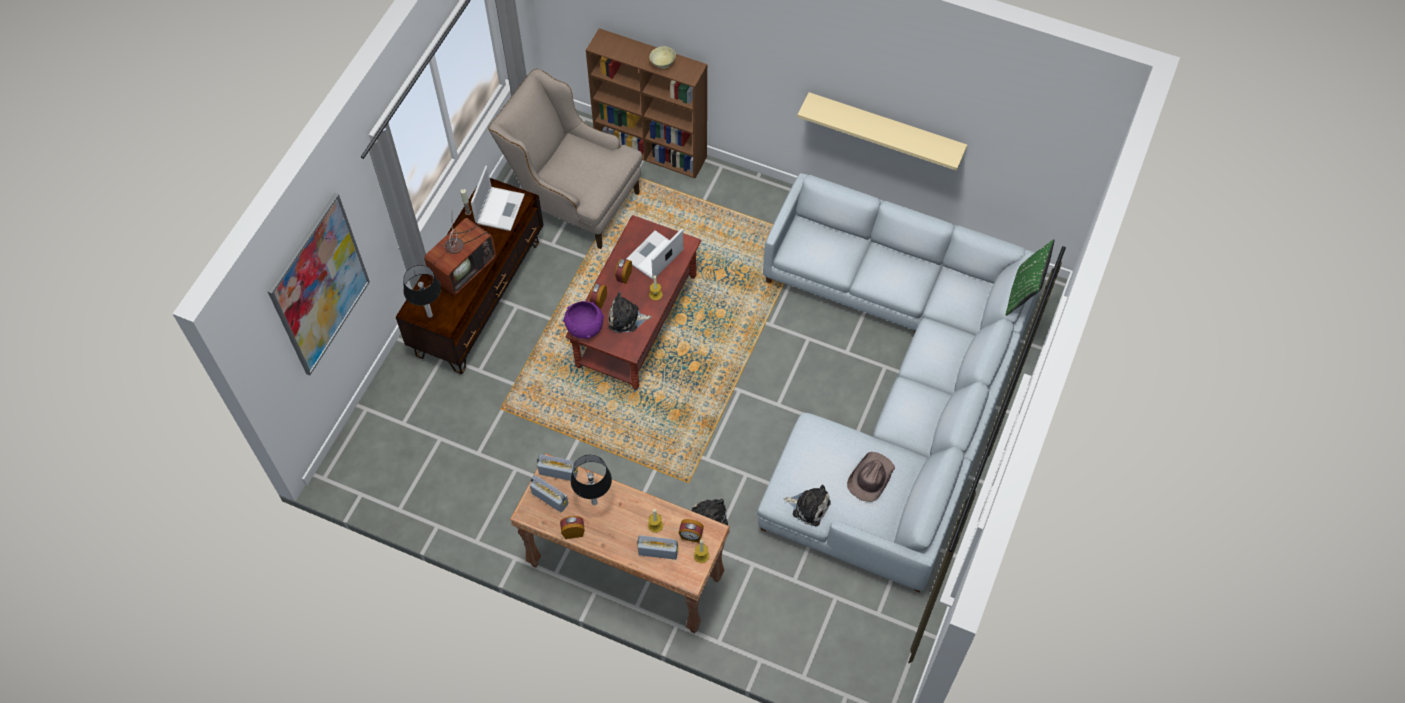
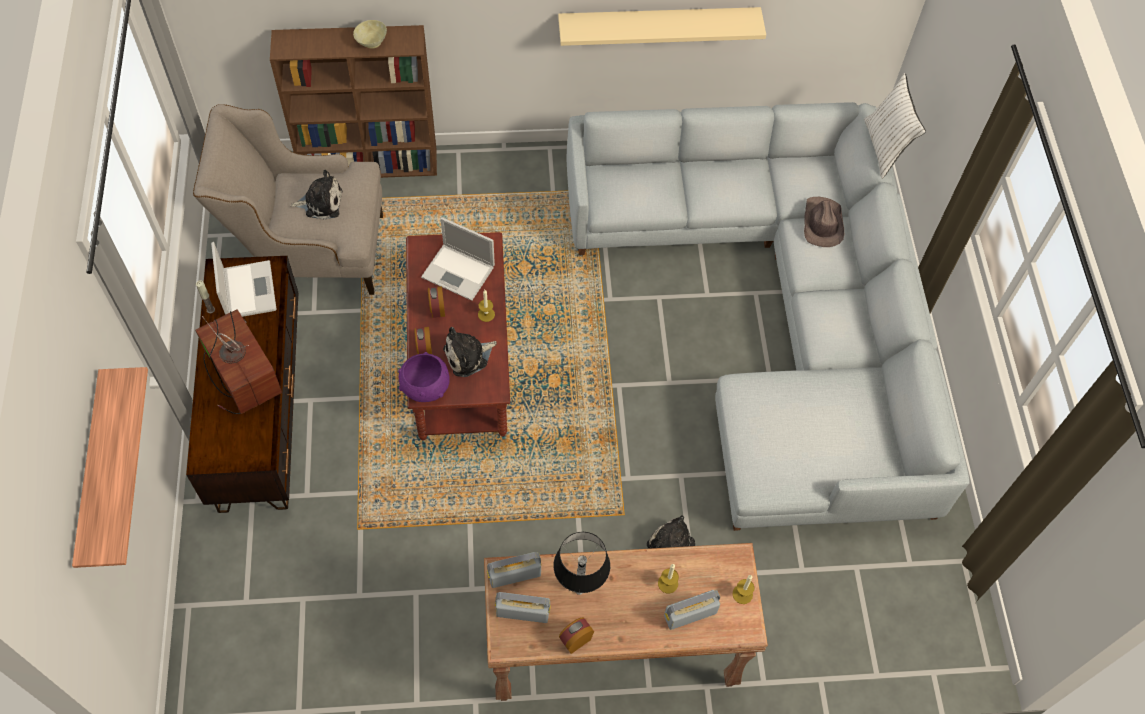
camera: 30 degrees left, 0 degrees up
(320, 285) = (93, 474): picture -> shelf
(429, 315) = (229, 453): table lamp -> none
(463, 266) = (240, 376): television -> television turned 45 degrees counterclockwise
(654, 256) = (459, 272): laptop -> laptop turned 75 degrees counterclockwise
(691, 536) = (716, 576): alarm clock -> none
(809, 507) = (793, 479): plush toy -> plush toy (321, 202)
(870, 478) = (838, 416): brown hat -> brown hat (822, 223)
(1024, 293) = (885, 147): green pillow -> white pillow

